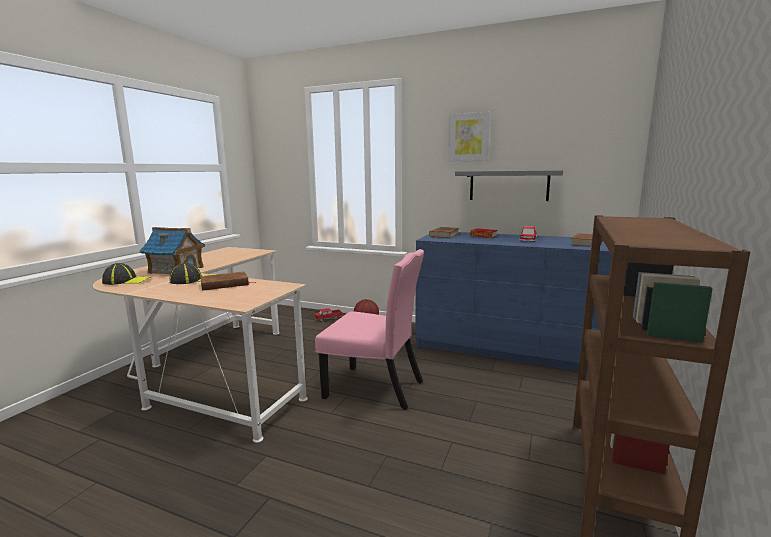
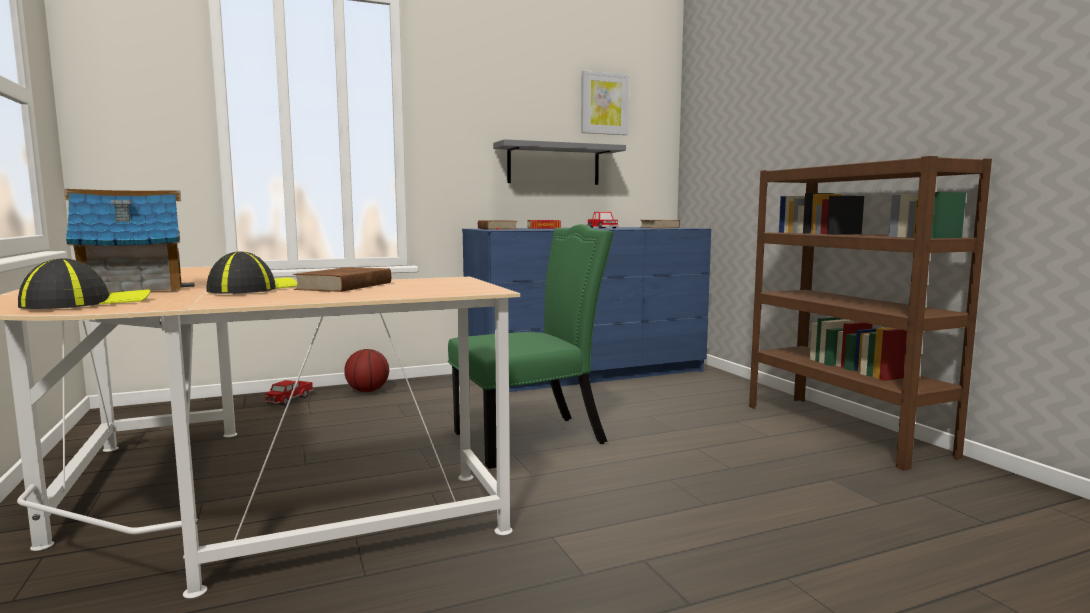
camera: 45 degrees left, 5 degrees down
(373, 388) = (527, 440): pink chair -> green chair
(468, 137) = (502, 97): picture -> picture (604, 104)

